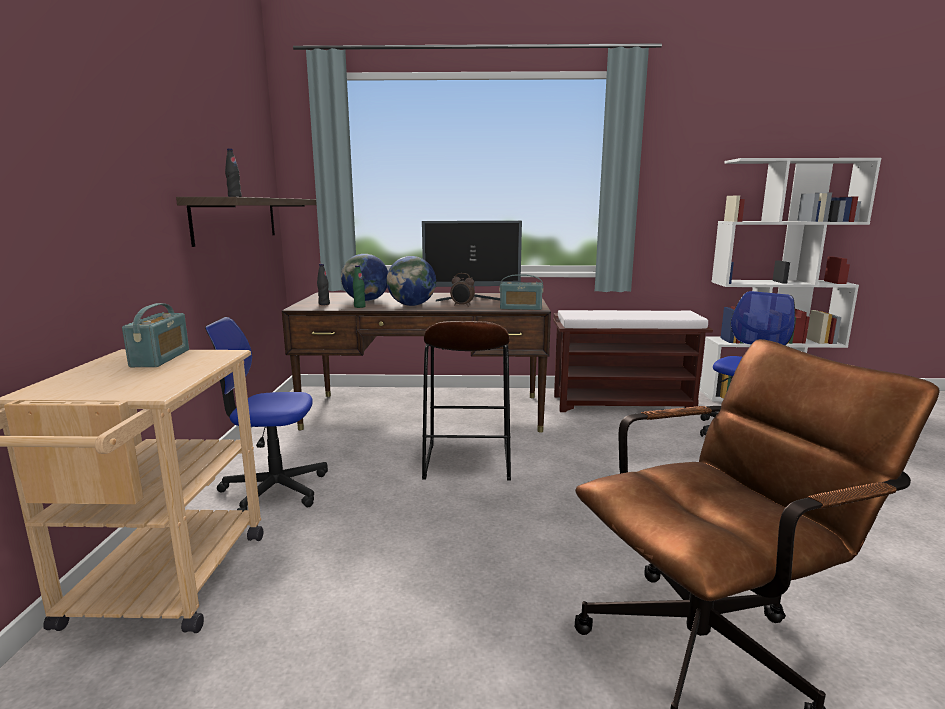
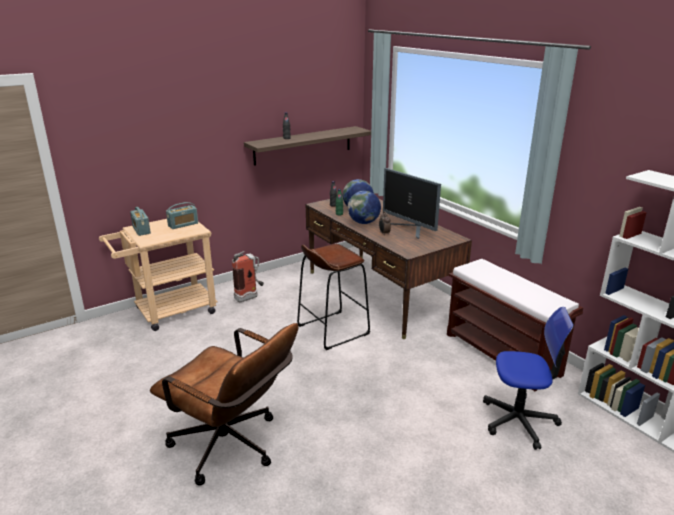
camera: 55 degrees right, 10 degrees up
(274, 490) = (250, 297): office chair -> fire extinguisher
(520, 308) = (403, 249): radio -> radio (141, 230)

